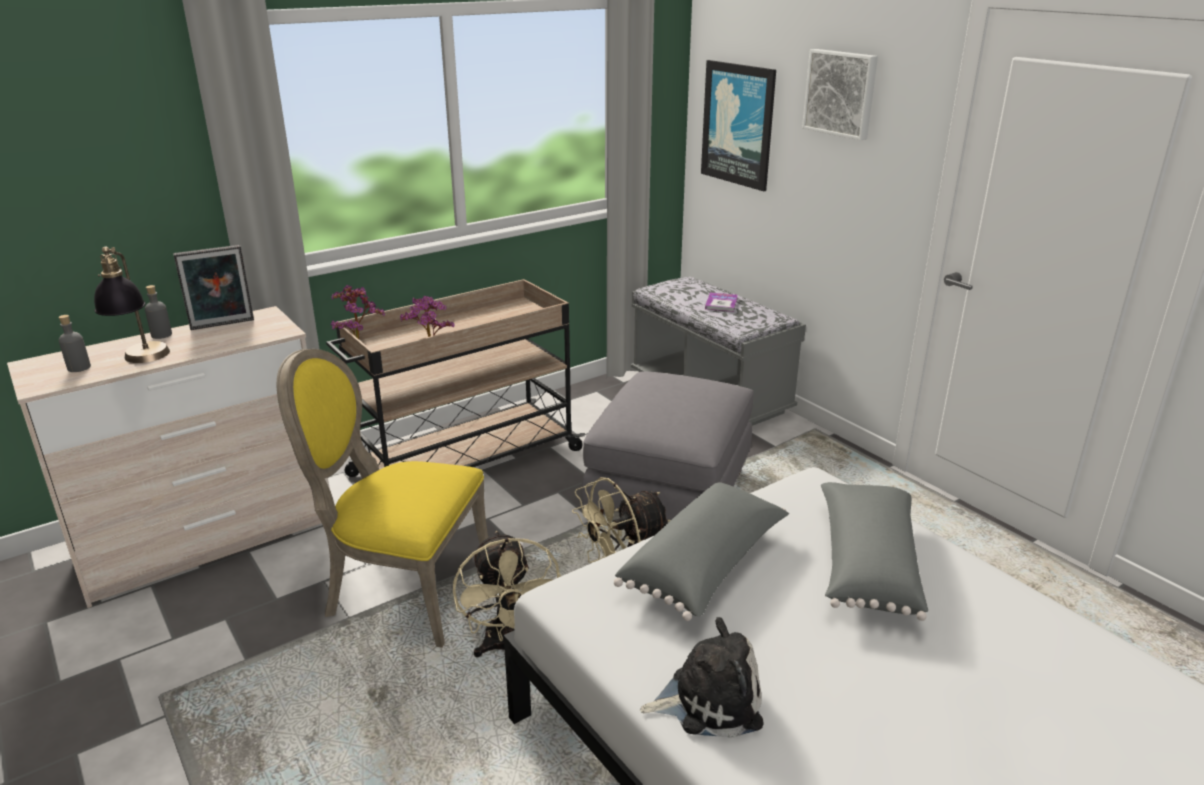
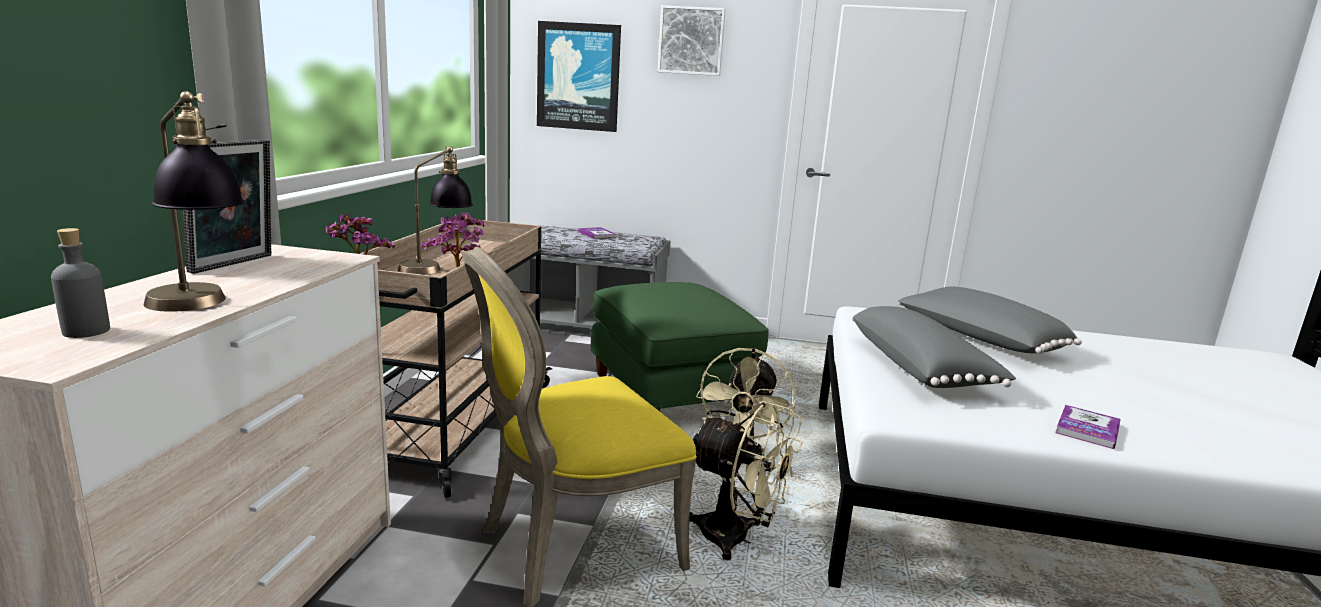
camera: 45 degrees left, 10 degrees down
(161, 335) = (153, 283): grey bottle -> none
(440, 331) = (436, 267): none -> table lamp
(668, 496) = (668, 394): grey ottoman -> green ottoman
(709, 700) = (1087, 429): plush toy -> book

